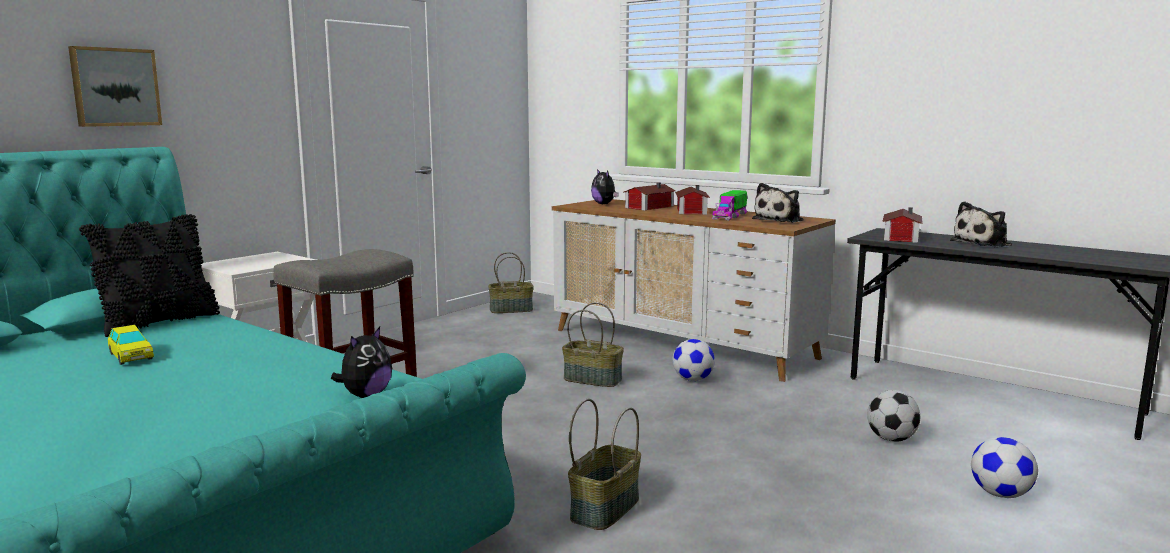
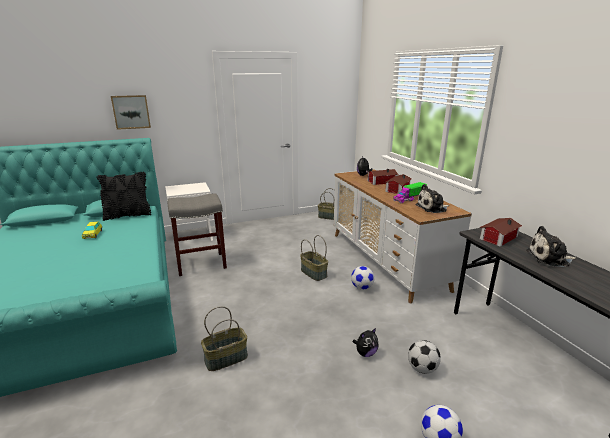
camera: 30 degrees right, 10 degrees up
(365, 395) = (121, 282): plush toy -> plush toy (365, 353)

